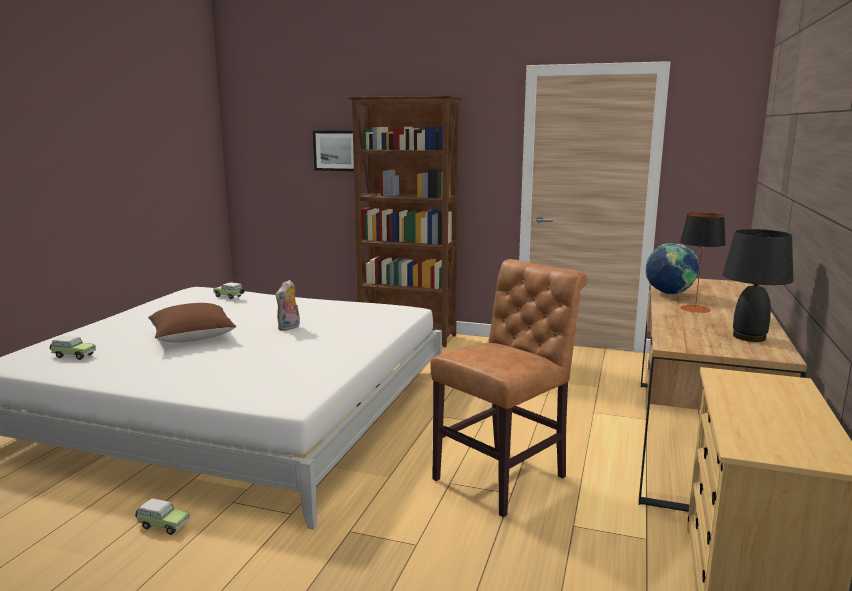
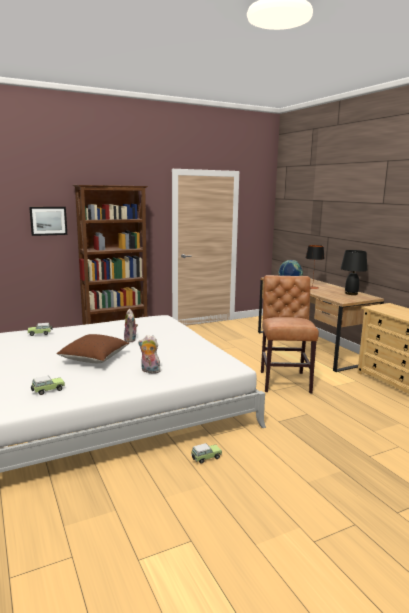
camera: 45 degrees left, 0 degrees up
(195, 370) = (149, 371): none -> plush toy

